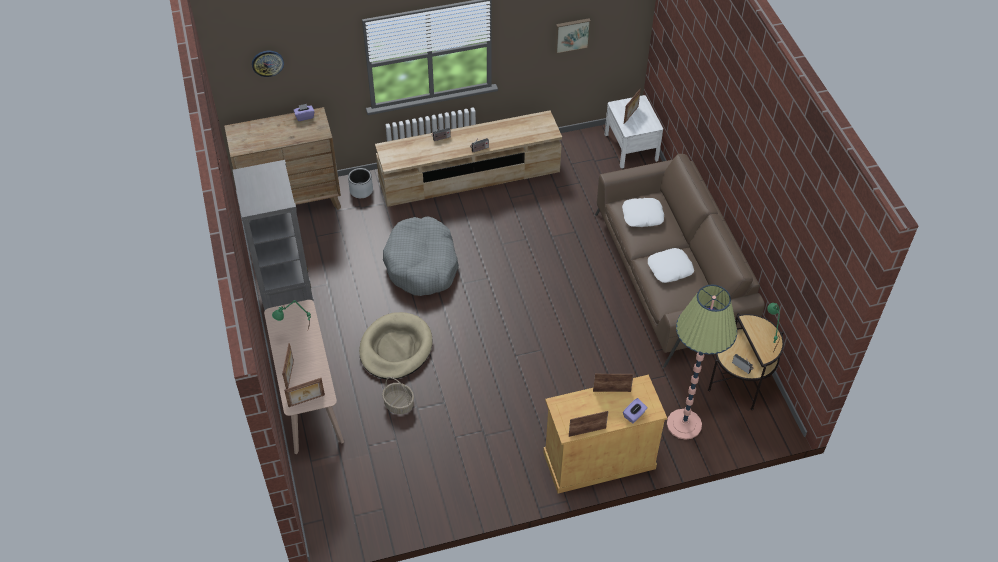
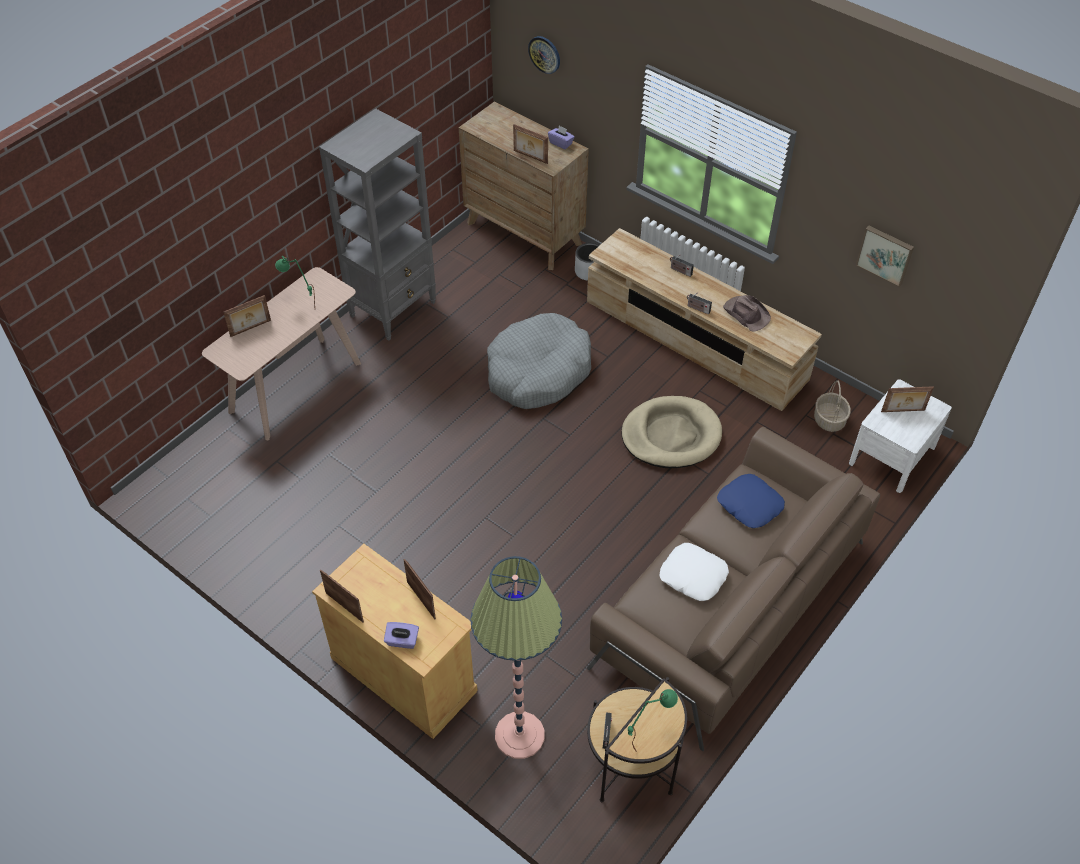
camera: 55 degrees right, 0 degrees up
(306, 401) = (228, 358): picture frame -> picture frame (530, 157)
(395, 348) = (412, 413): beige dog bed -> beige dog bed (671, 435)
(398, 404) = (345, 456): basket -> basket (829, 420)
(504, 131) = (746, 313): none -> brown hat
(642, 216) = (749, 505): white pillow -> blue pillow

